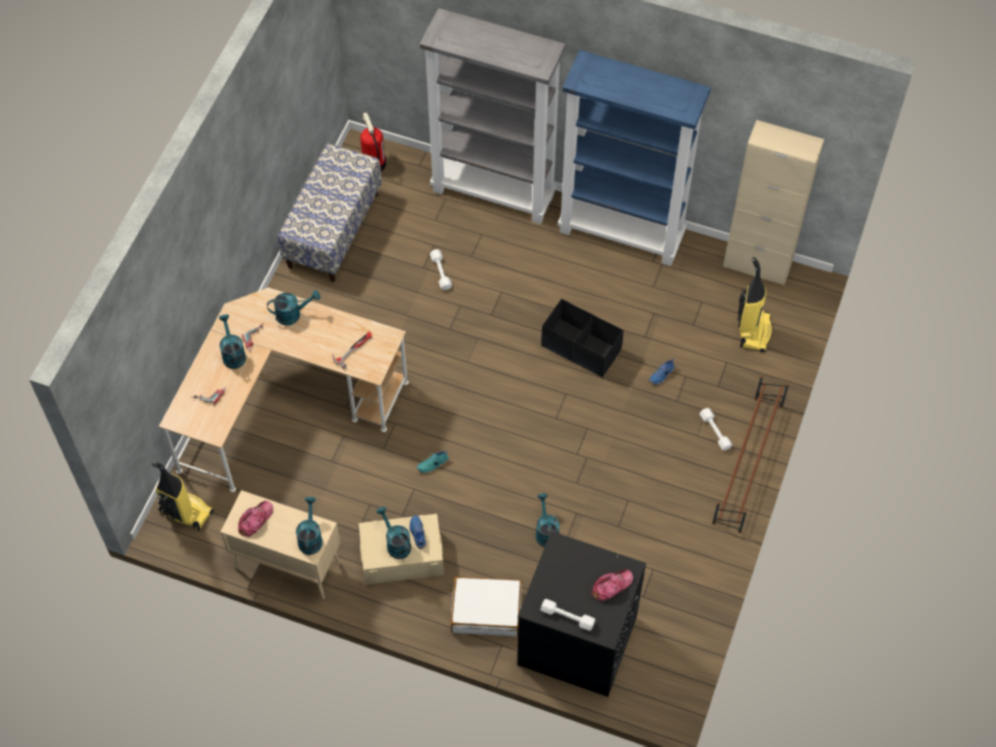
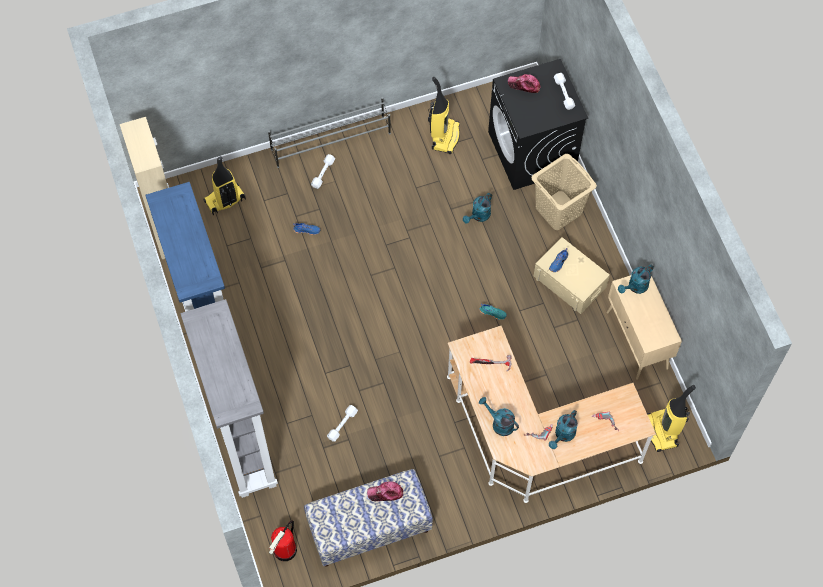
camera: 130 degrees left, 5 degrees up
(255, 520) = (655, 327): cap -> cap (385, 493)
(396, 543) = (576, 270): turquoise watering can -> none
(486, 610) = (559, 210): white suitcase -> beige laundry basket
(581, 348) = (328, 291): black storage box -> none
(666, 571) = (444, 136): none -> vacuum cleaner
(747, 464) = (331, 141): brown shoe rack -> grey shoe rack

